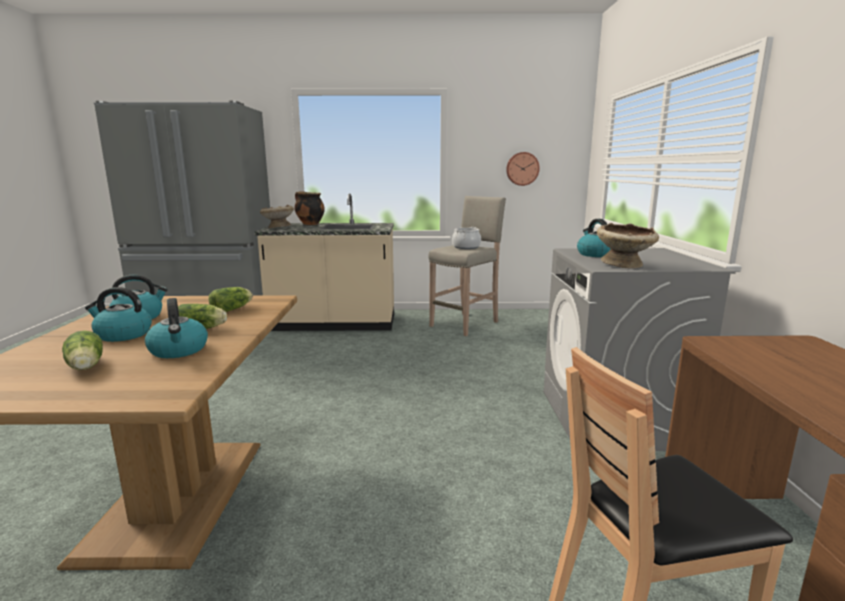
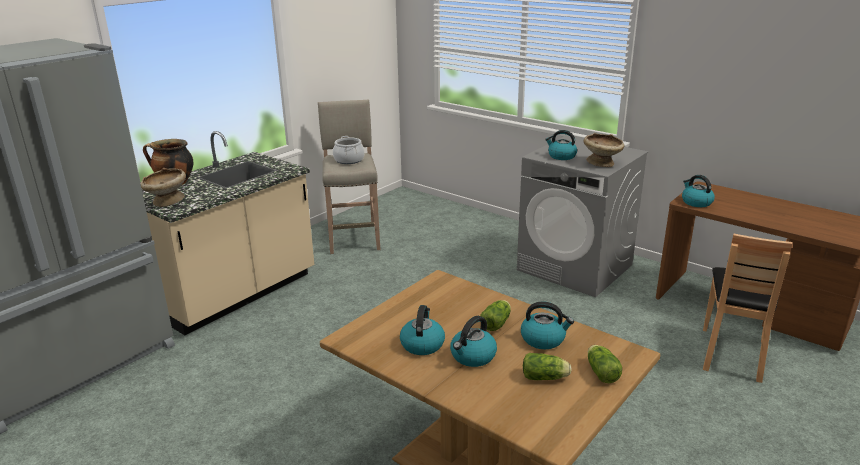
camera: 50 degrees left, 10 degrees up
(233, 309) = (451, 301): lettuce -> lettuce (601, 371)
(522, 169) = (350, 59): wall clock -> none
(732, 348) = (696, 202): none -> kettle

